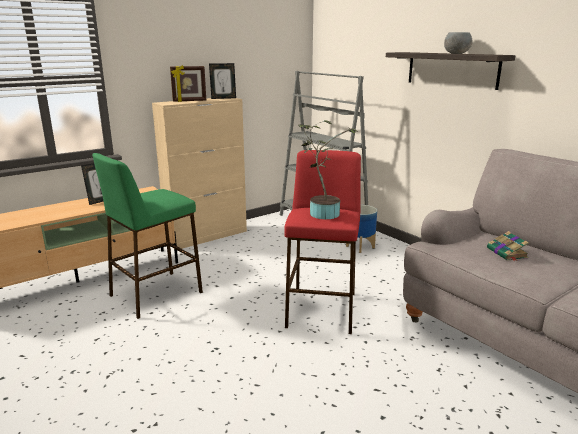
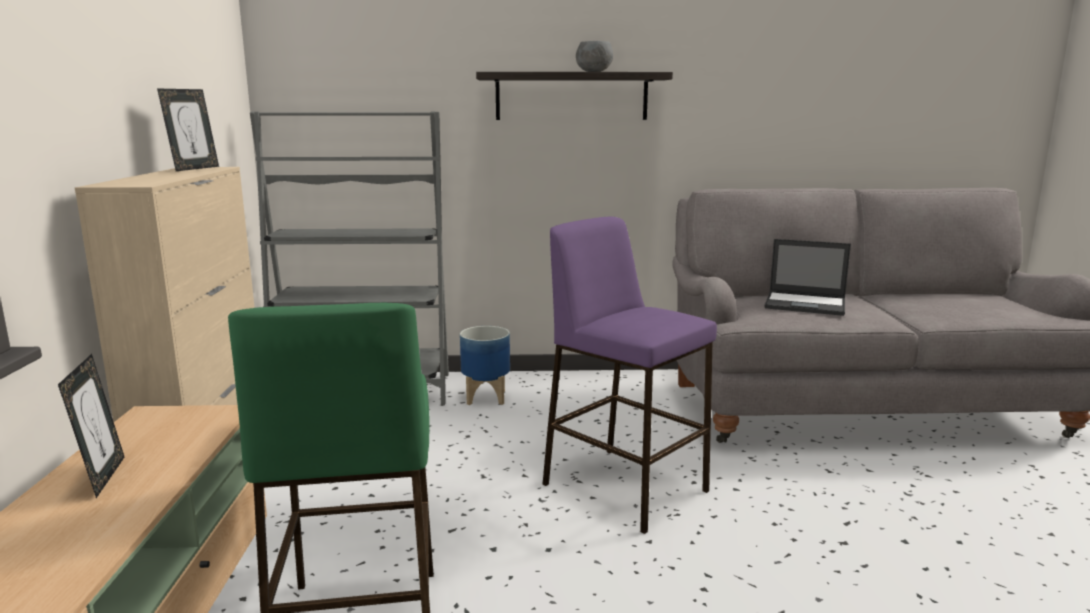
camera: 55 degrees left, 5 degrees down
(189, 101) = (158, 177): picture frame -> none
(322, 213) = (646, 316): potted plant -> none
(322, 309) = (624, 487): red stool -> purple stool
(507, 253) = (806, 304): book -> laptop

